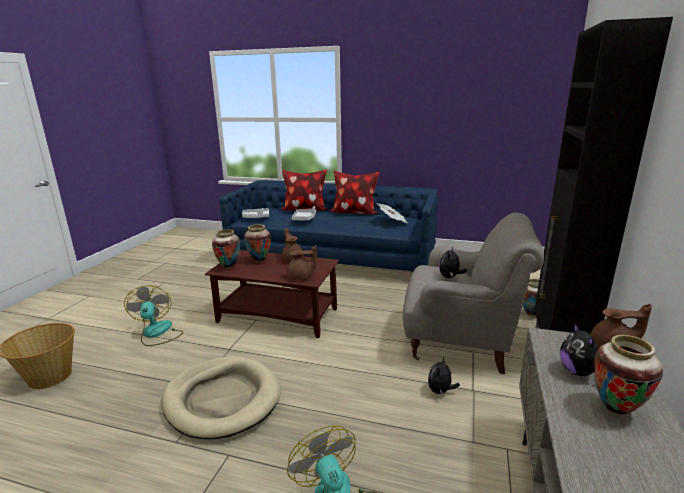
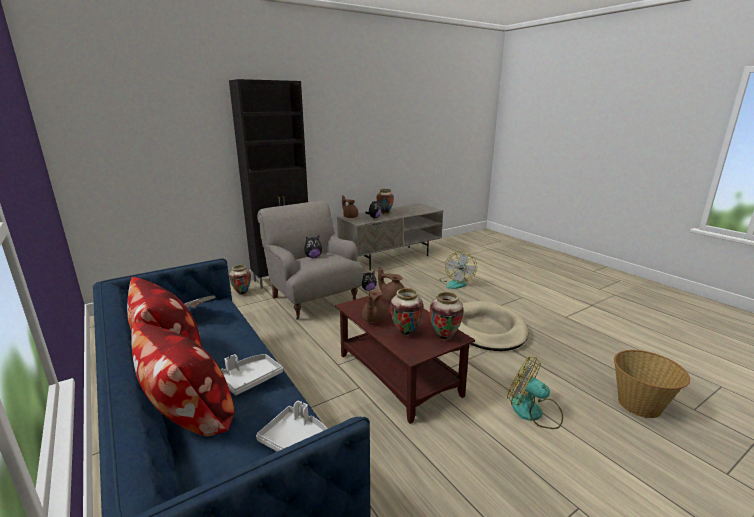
camera: 140 degrees left, 0 degrees up
(157, 333) = (533, 412): fan -> fan turned 105 degrees clockwise

